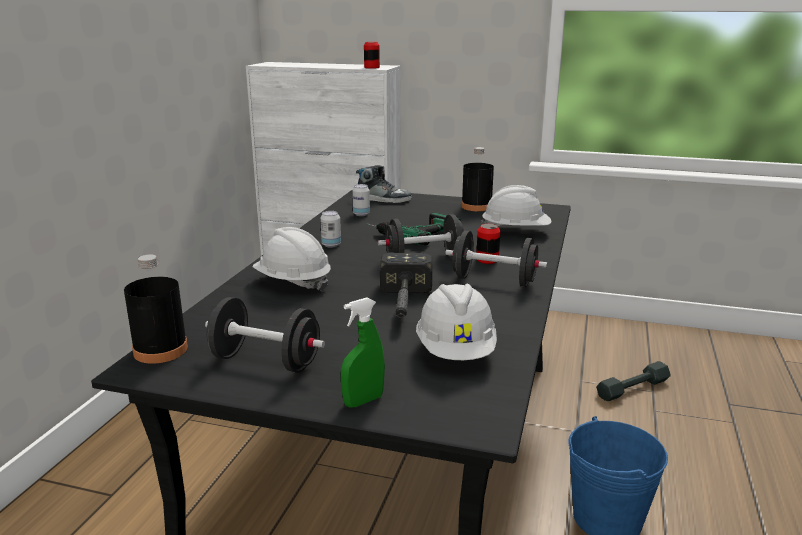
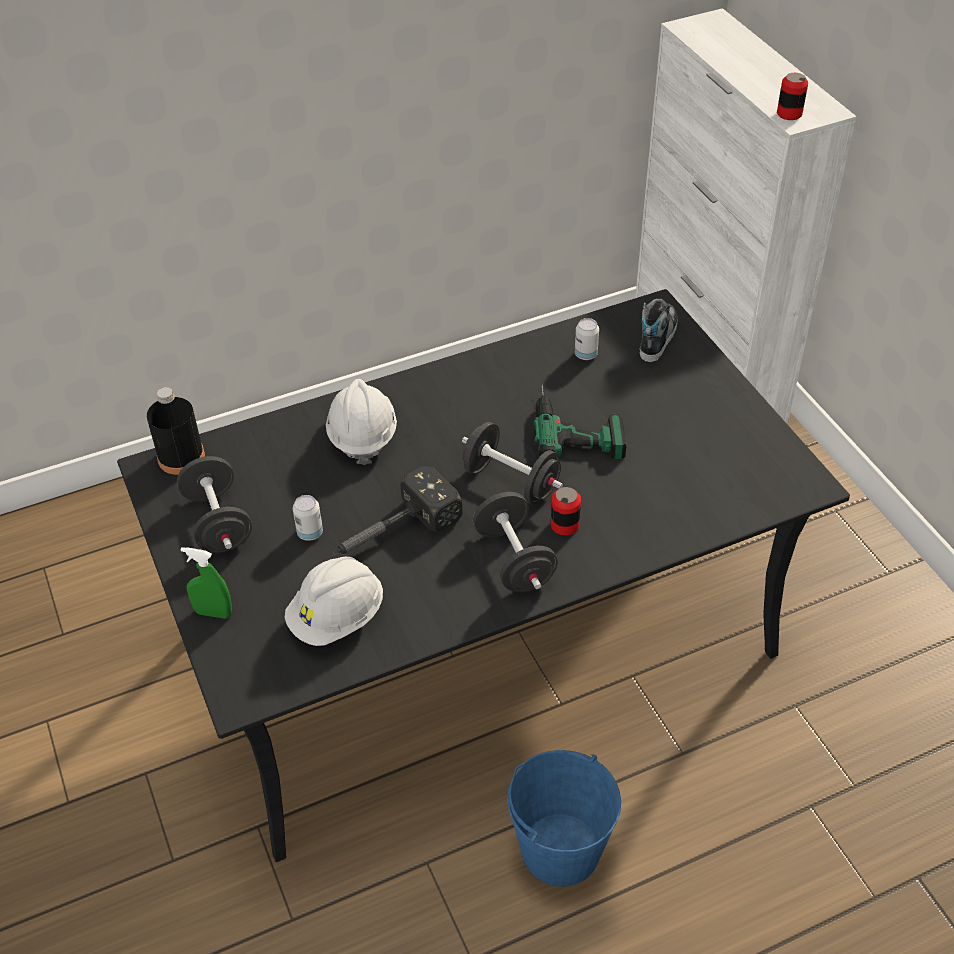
camera: 50 degrees right, 25 degrees up
(331, 245) = (474, 395): can -> can (310, 533)
(383, 199) = (657, 336): shoe -> shoe turned 135 degrees counterclockwise
(476, 206) = (730, 421): black bottle -> none
(516, 231) = (683, 499): white hard hat -> none
(633, 389) = (837, 763): grey dumbbell -> none

